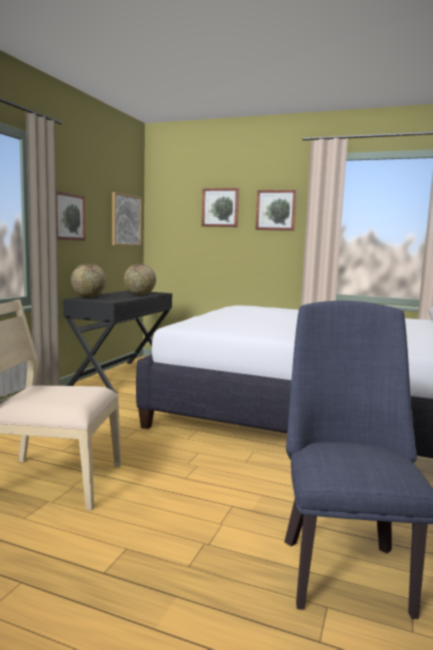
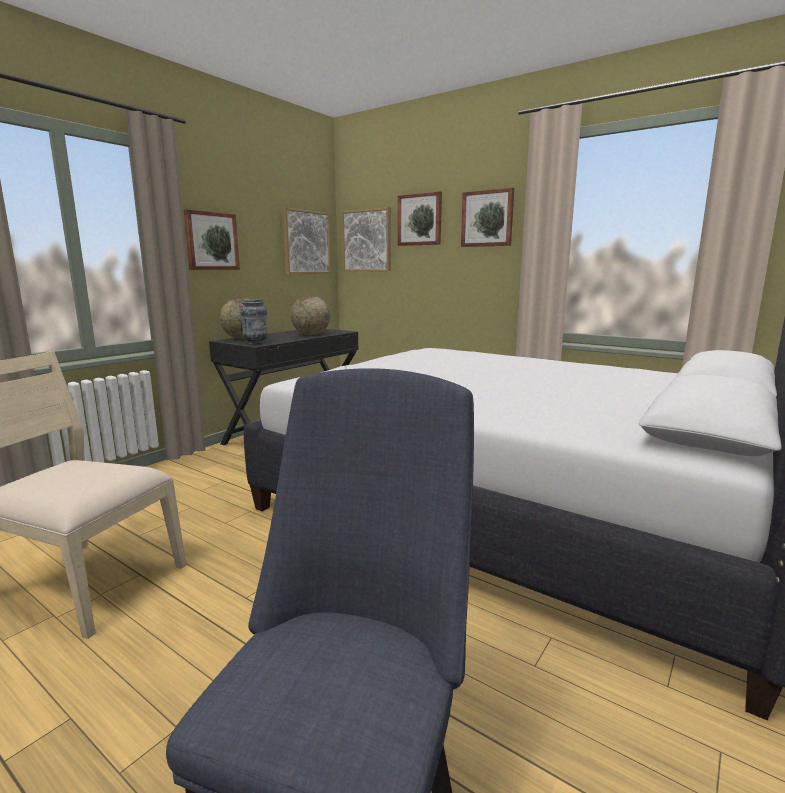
camera: 15 degrees right, 5 degrees up
(107, 300) = (255, 343): none -> vase
(172, 221) = (367, 240): none -> picture

